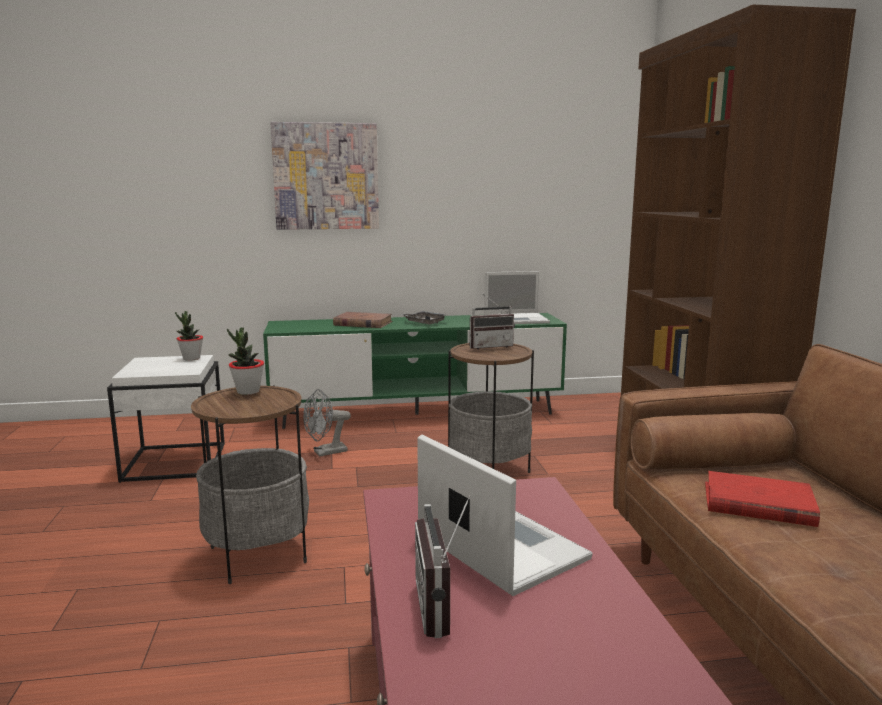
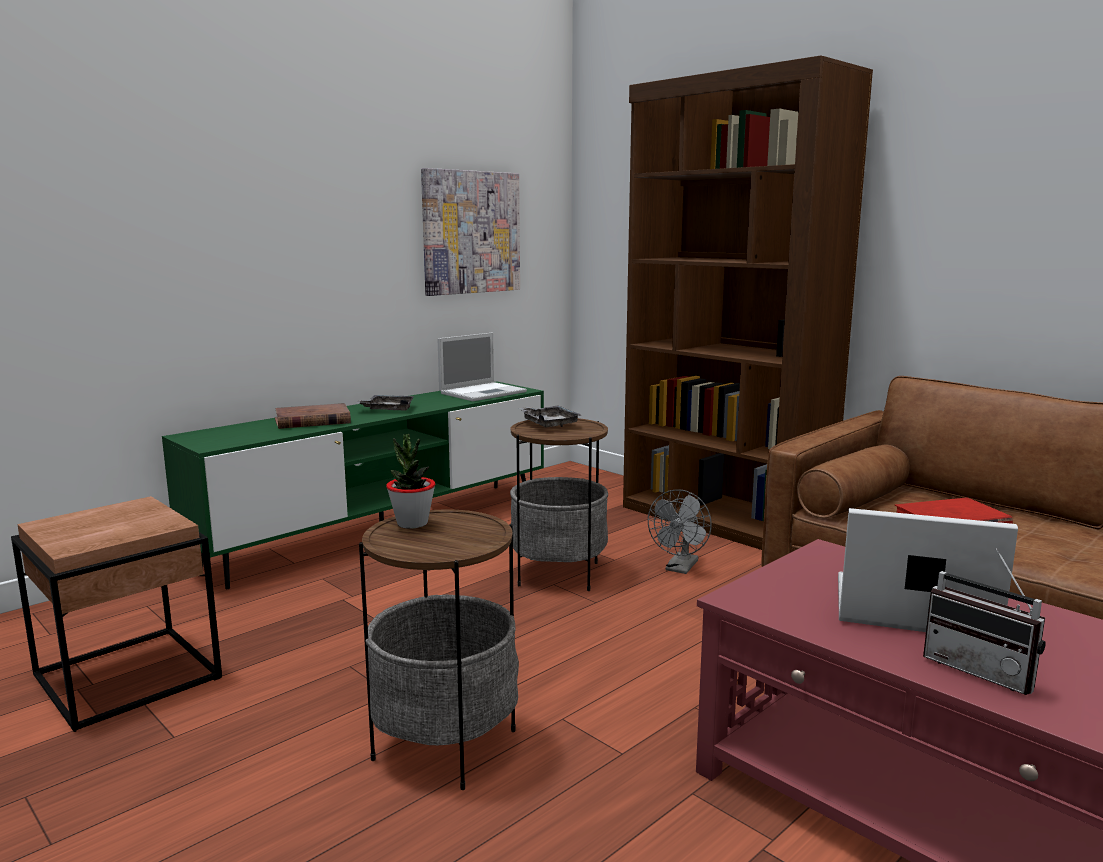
camera: 35 degrees left, 0 degrees up
(176, 462) = (128, 676): white side table -> brown side table
(191, 358) = (129, 507): potted plant -> none
(325, 452) = (337, 603): grey fan -> grey fan (680, 568)
(326, 176) = (229, 217): picture -> picture (471, 232)
(490, 346) = (549, 423): radio -> grey tray

